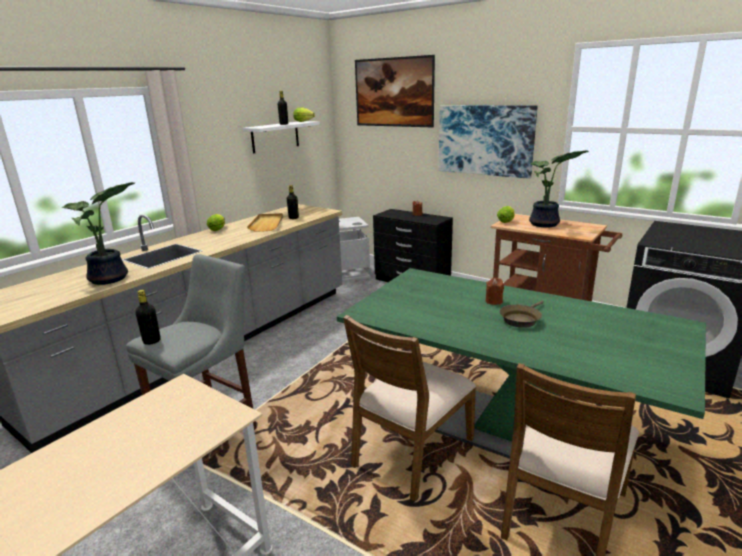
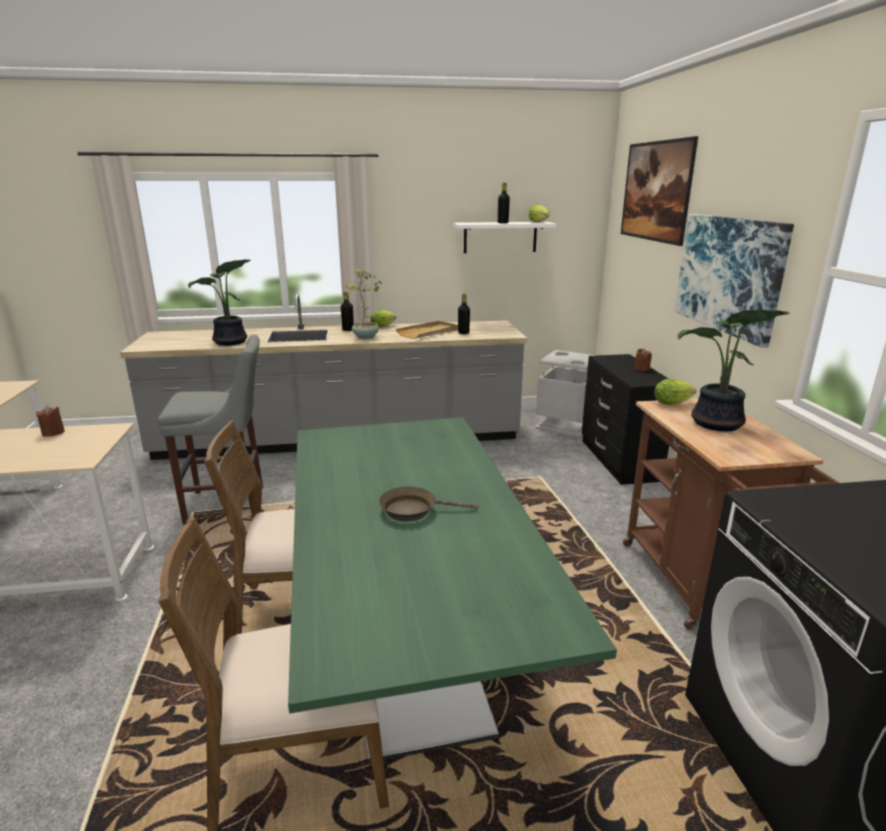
camera: 45 degrees right, 0 degrees up
(152, 341) = (180, 396): black bottle -> black bottle (348, 330)
(229, 239) = (366, 337): none -> potted plant
(494, 301) = (441, 481): brown candle -> brown candle (53, 433)

